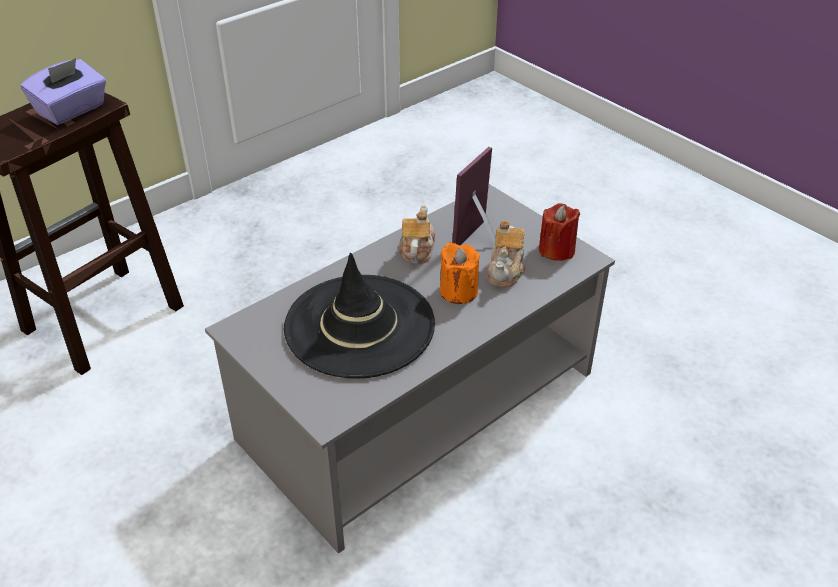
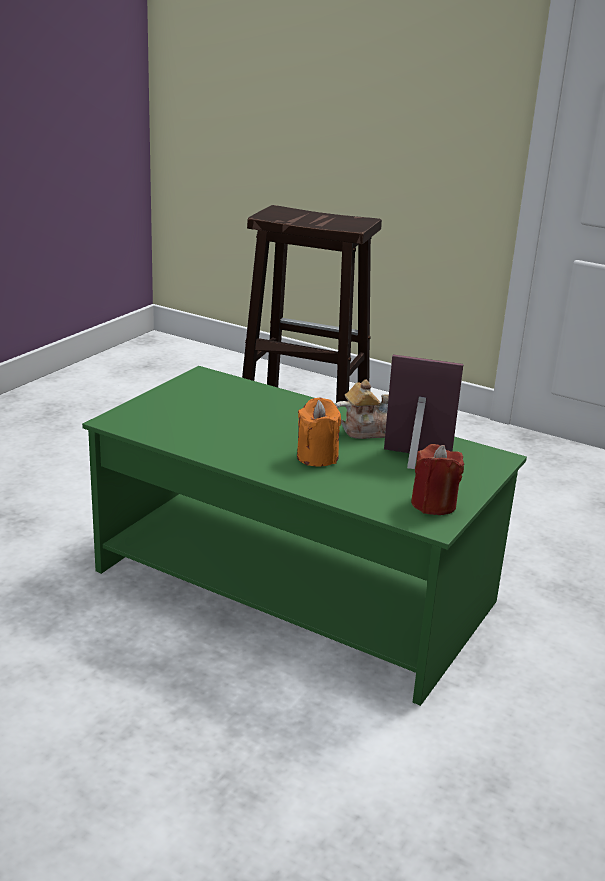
camera: 70 degrees right, 15 degrees down
(72, 110) = (334, 222): purple tissue box -> none
(359, 326) = (235, 419): black hat -> none
(417, 406) = (292, 585): grey coffee table -> green coffee table
(506, 270) = (371, 478): teapot -> none

